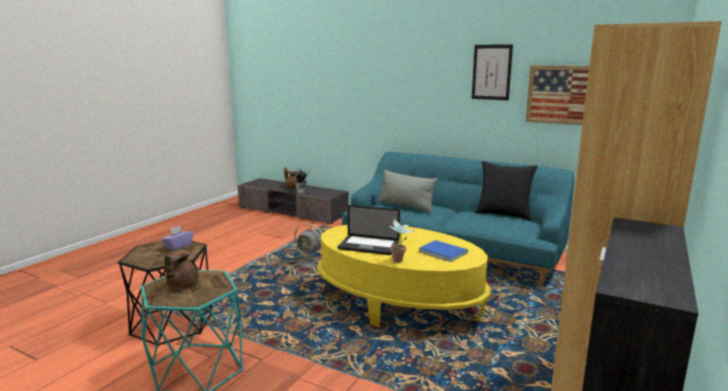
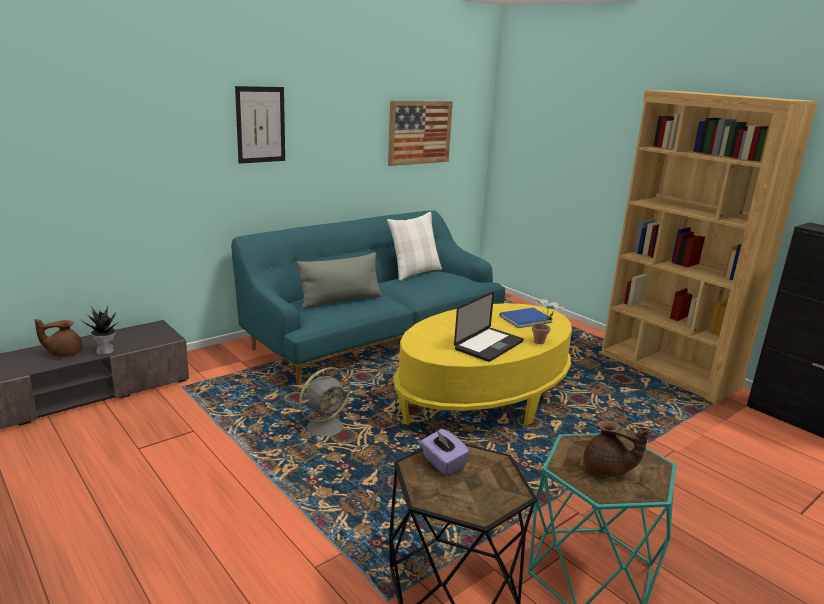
camera: 70 degrees left, 5 degrees up
(491, 72) = (353, 109): picture -> picture (260, 125)
(503, 214) = (414, 273): black pillow -> white pillow

